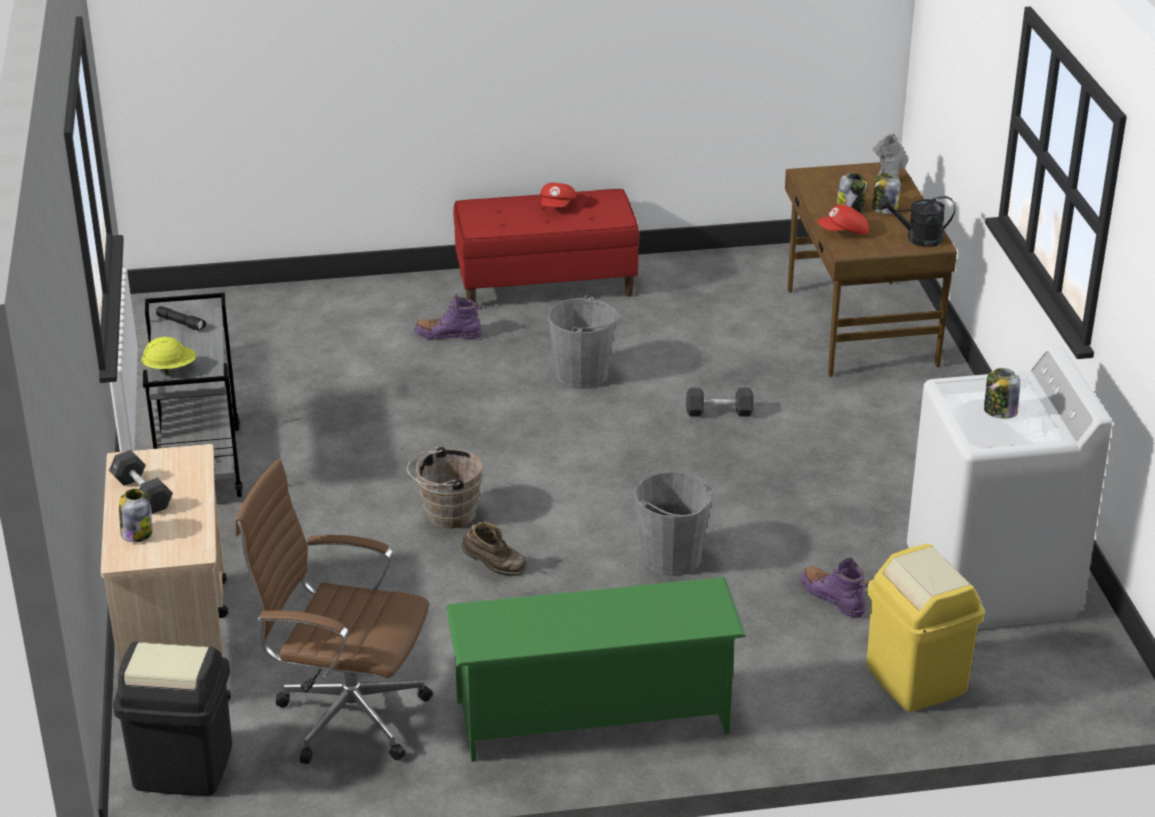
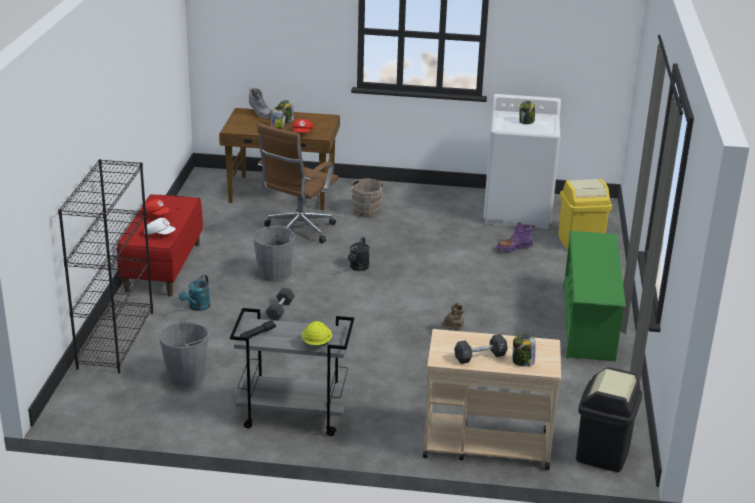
camera: 75 degrees left, 5 degrees down
(337, 297) = (116, 339): none -> black bookcase
(345, 715) = (569, 394): brown office chair -> brown office chair (297, 231)
(446, 514) = (394, 336): brown bucket -> brown bucket (366, 212)
(448, 335) = (197, 307): purple boot -> turquoise watering can
(500, 222) = (160, 234): none -> white cap
(671, 558) = (465, 280): grey bucket -> grey bucket (186, 376)
(719, 412) = (339, 243): black dumbbell -> black dumbbell (280, 310)
(917, 239) = (322, 120): black watering can -> black watering can (358, 268)

